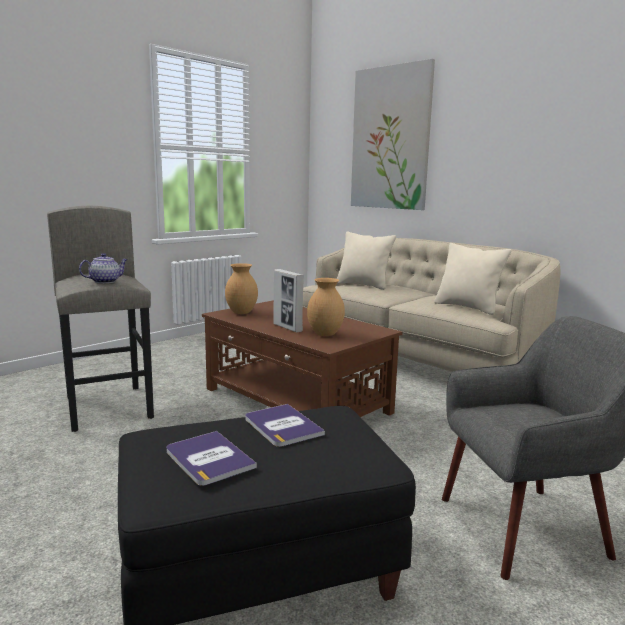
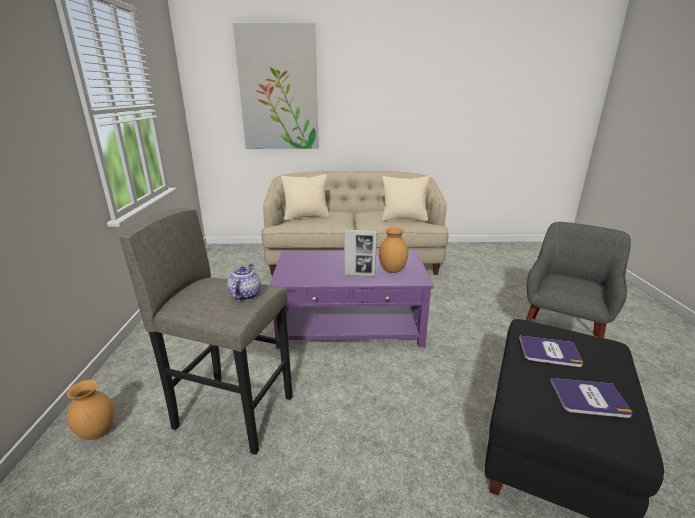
camera: 45 degrees left, 10 degrees up
(241, 312) = (294, 273): brown vase -> brown vase (98, 432)
(296, 401) = (350, 325): brown coffee table -> purple coffee table

